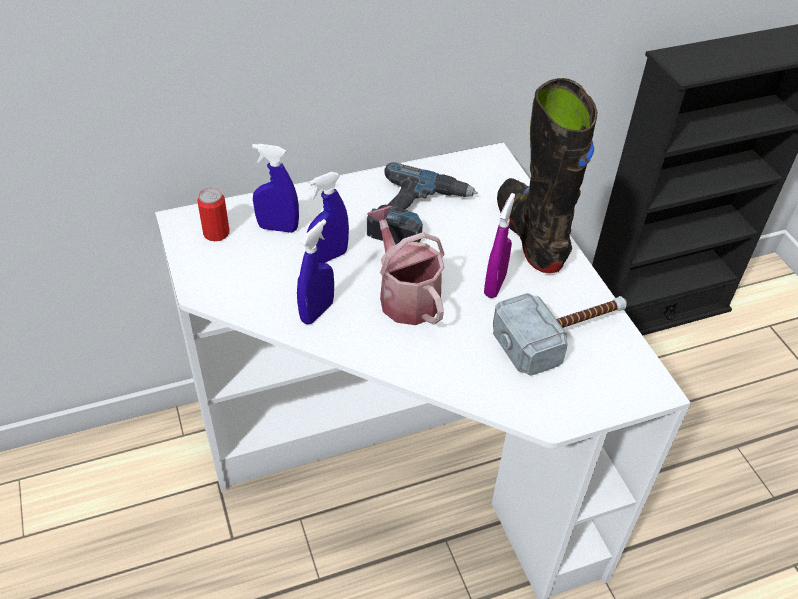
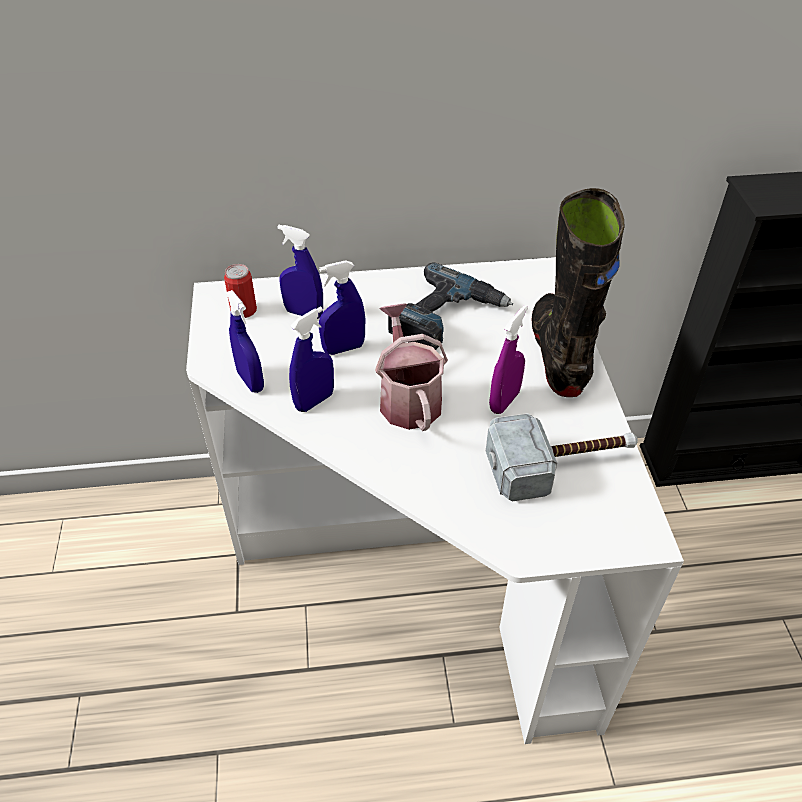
camera: 15 degrees right, 0 degrees up
(247, 302) = (250, 381): none -> blue spray bottle

